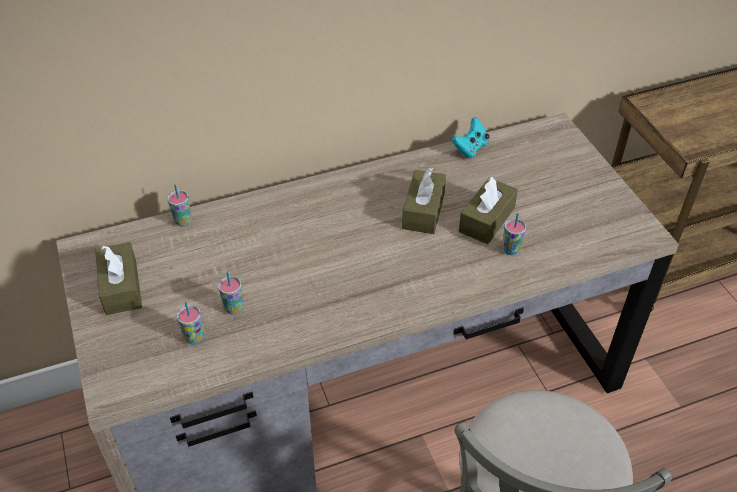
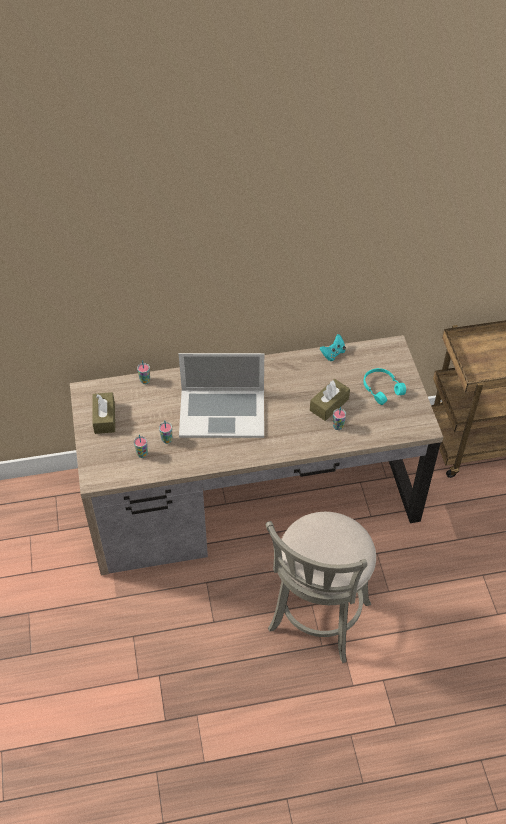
camera: 10 degrees right, 5 degrees up
(319, 253) = (222, 412): none -> laptop
(423, 211) = (291, 393): brown tissue box -> none
(559, 186) = (381, 388): none -> turquoise headphones

